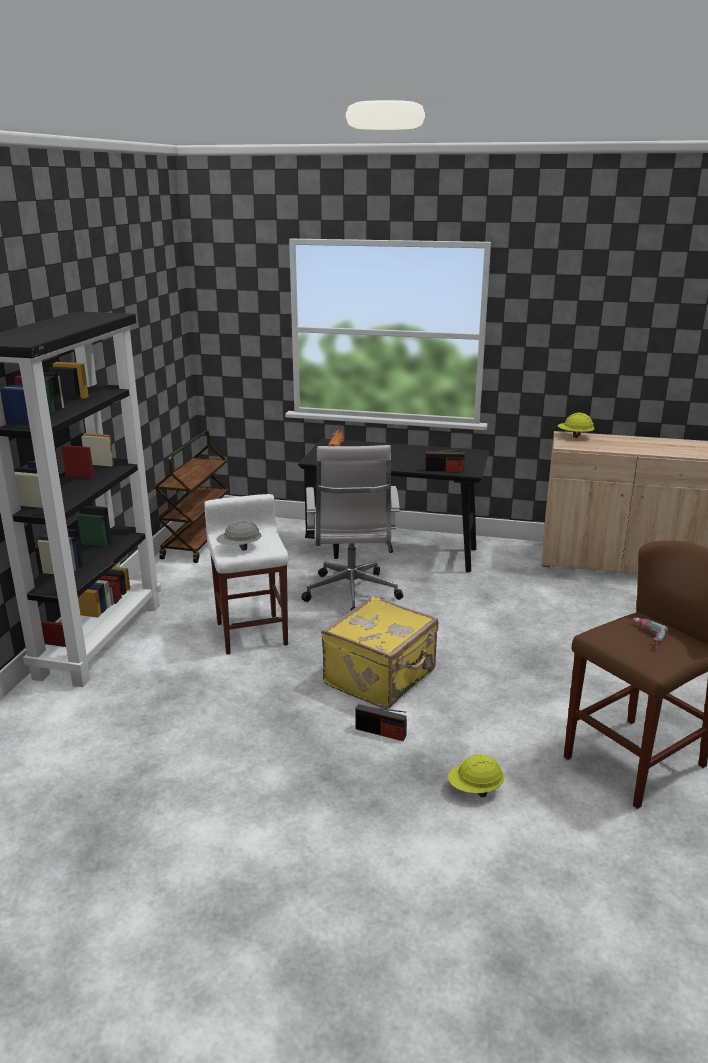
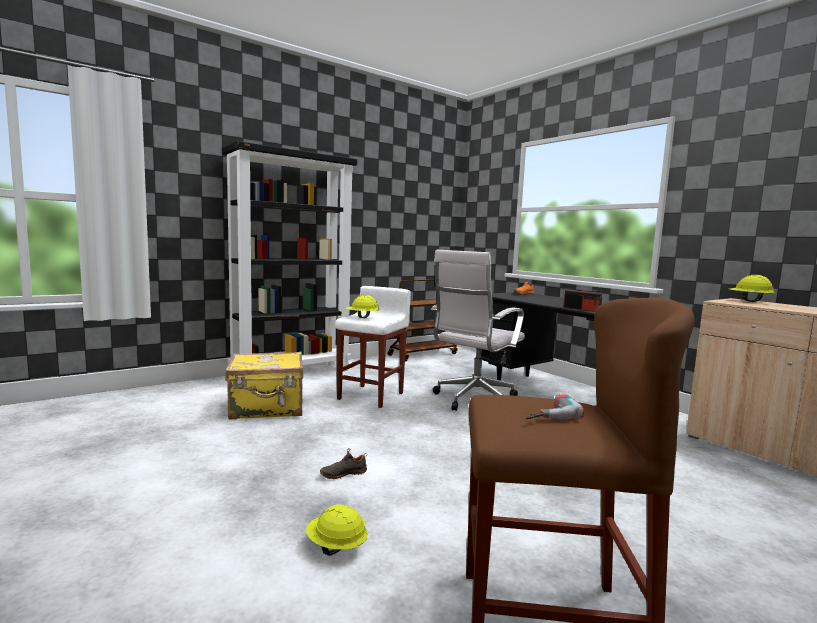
camera: 40 degrees right, 15 degrees down
(239, 548) = (362, 317): grey hard hat -> yellow hard hat
(380, 732) = (343, 473): radio -> black shoe
(381, 678) = (407, 446): yellow suitcase -> yellow suitcase (267, 408)

